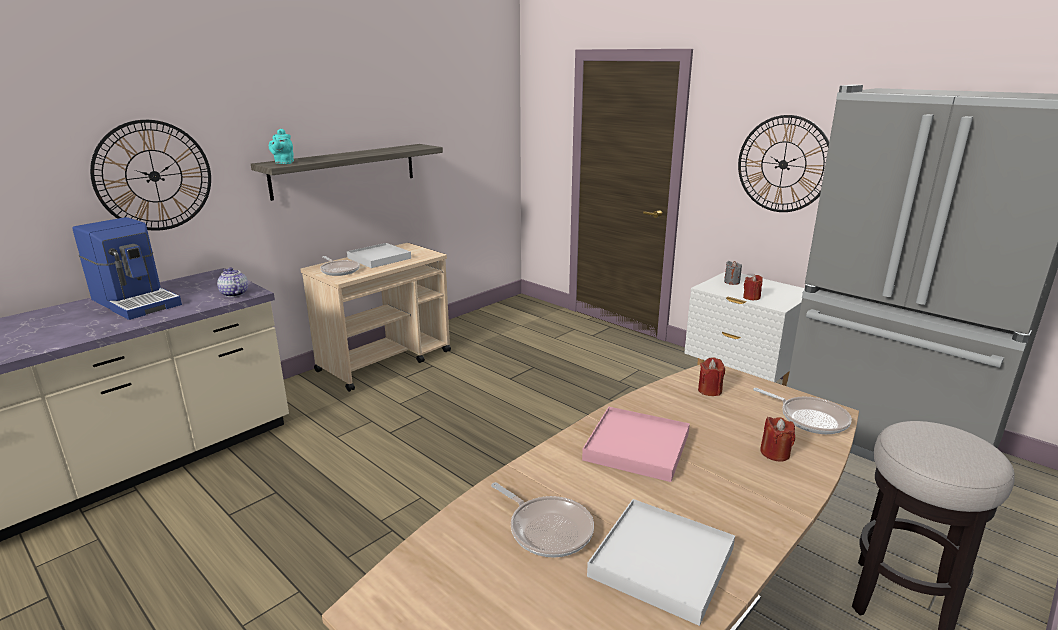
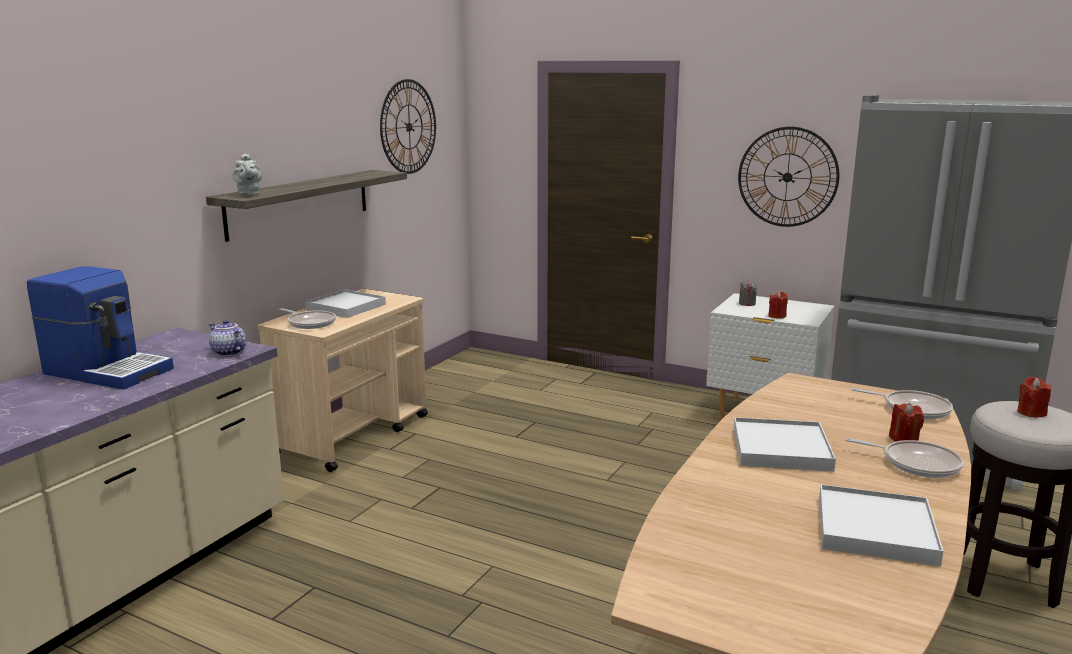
camera: 15 degrees left, 5 degrees down
(154, 176) = (106, 214): wall clock -> wall clock (408, 127)
(284, 163) = (249, 194): turquoise teapot -> grey teapot
(547, 529) = (757, 521): frying pan -> frying pan (916, 463)
(636, 447) = (780, 449): pink tray -> white tray
(709, 390) = (808, 397): red candle -> red candle (1031, 412)

